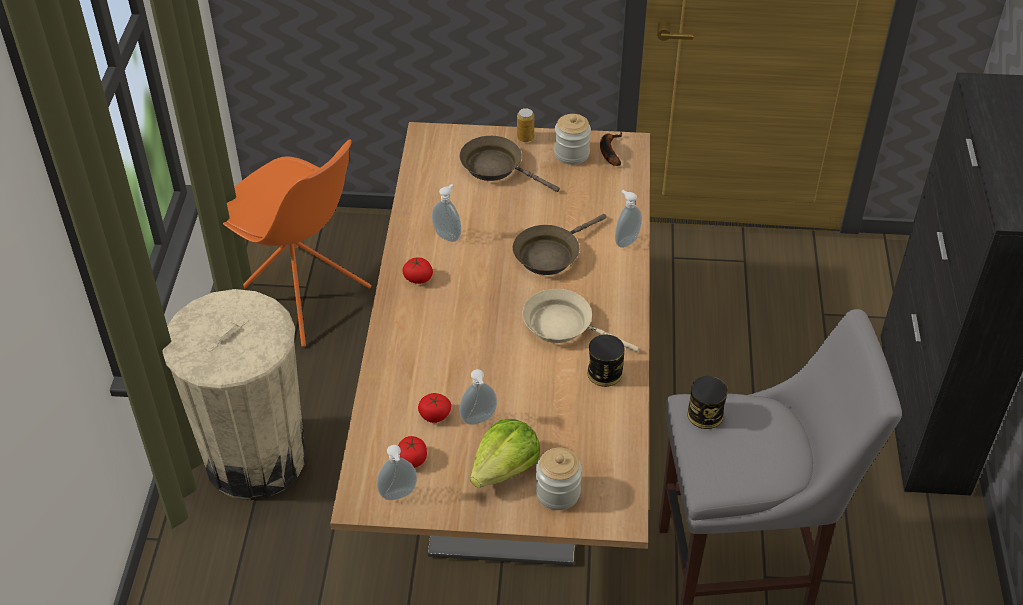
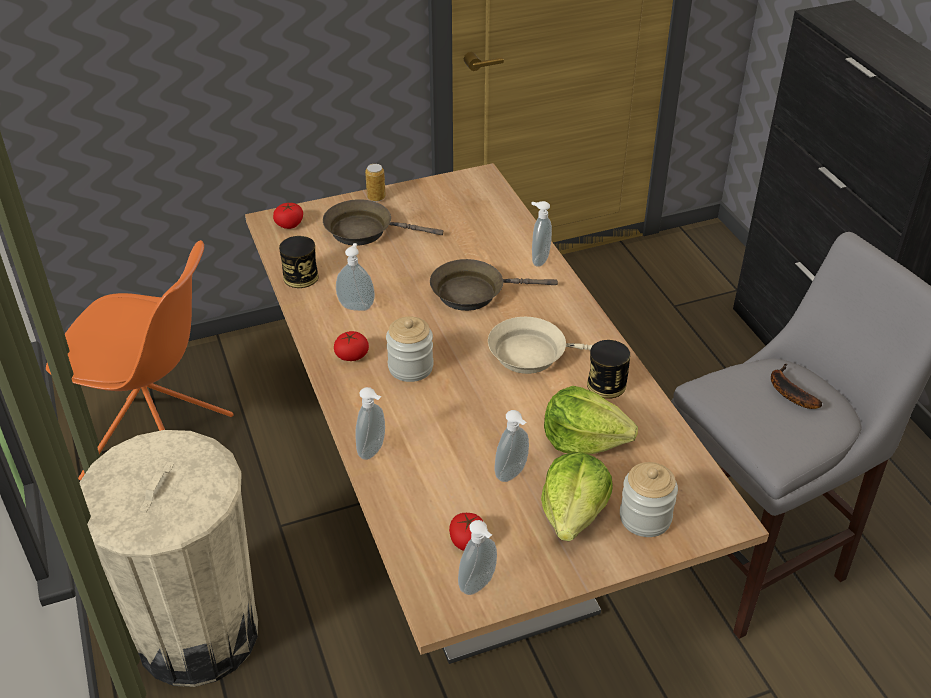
camera: 25 degrees left, 5 degrees down
(387, 363) = (373, 451): none -> soap dispenser
(435, 415) = (461, 485): tomato -> tomato (289, 224)
(550, 254) = (473, 292): brown frying pan -> brown frying pan turned 60 degrees clockwise
(554, 412) = (584, 439): none -> lettuce
(571, 154) = (432, 199): jar -> jar (410, 367)
(609, 151) = (466, 187): banana -> banana (788, 391)
(705, 414) = (727, 391): can -> can (300, 277)

